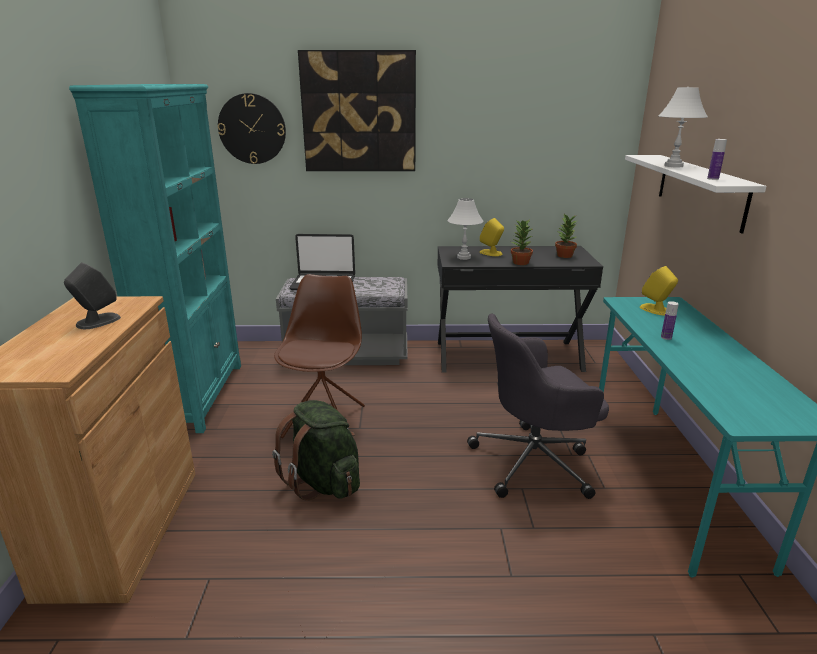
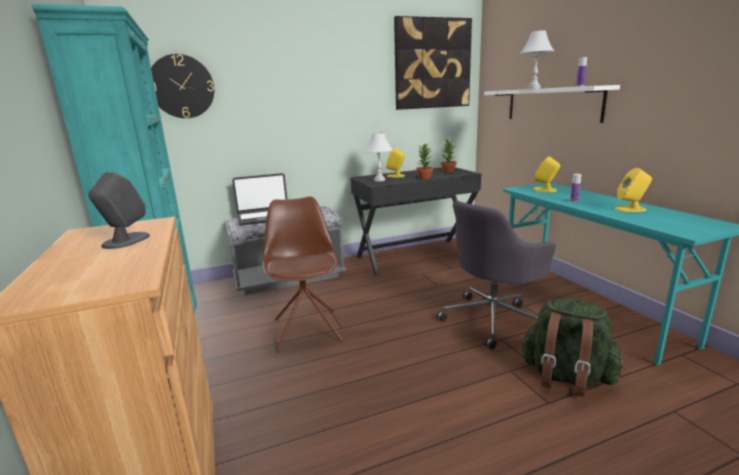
camera: 20 degrees left, 5 degrees down
(323, 482) = (343, 377): green backpack -> green backpack (566, 377)
(359, 112) = (278, 70): picture -> picture (432, 64)
(724, 366) = (631, 209): none -> yellow speaker

